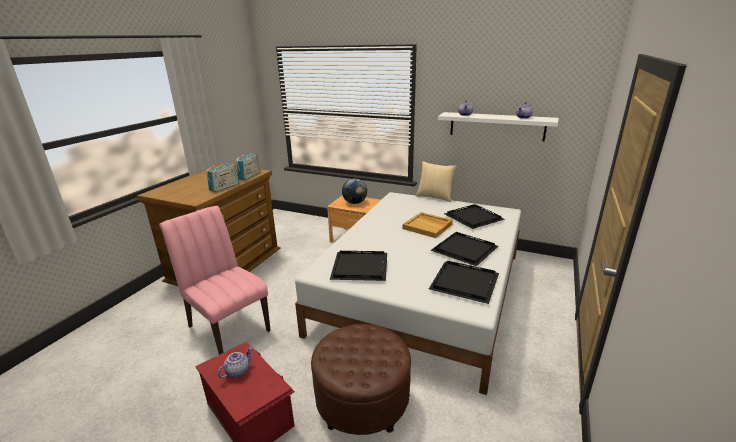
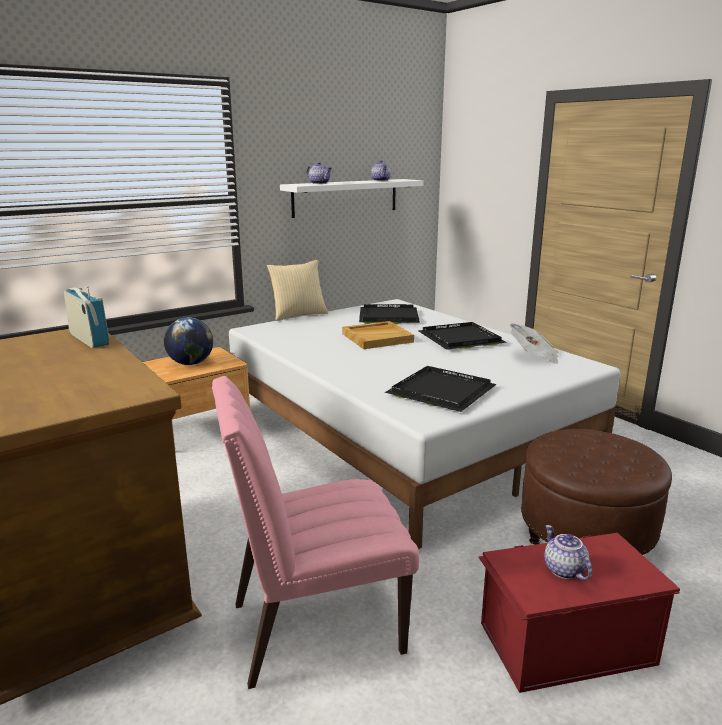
camera: 60 degrees left, 5 degrees down
(224, 187) = (114, 362): radio -> none
(465, 284) = (534, 357): black tray -> newspaper

